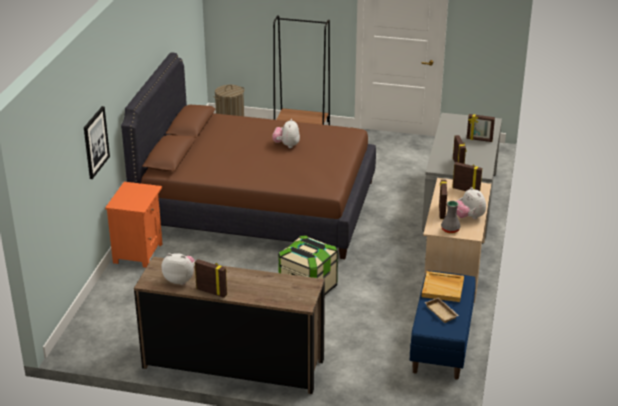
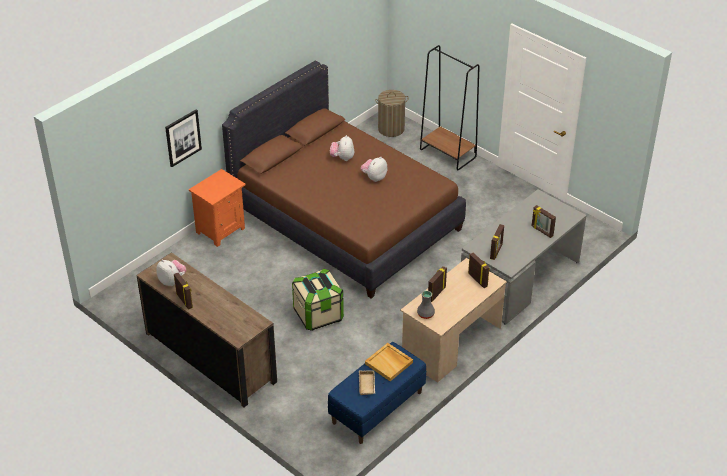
camera: 30 degrees right, 10 degrees up
(469, 217) = (453, 308): plush toy -> plush toy (342, 158)

